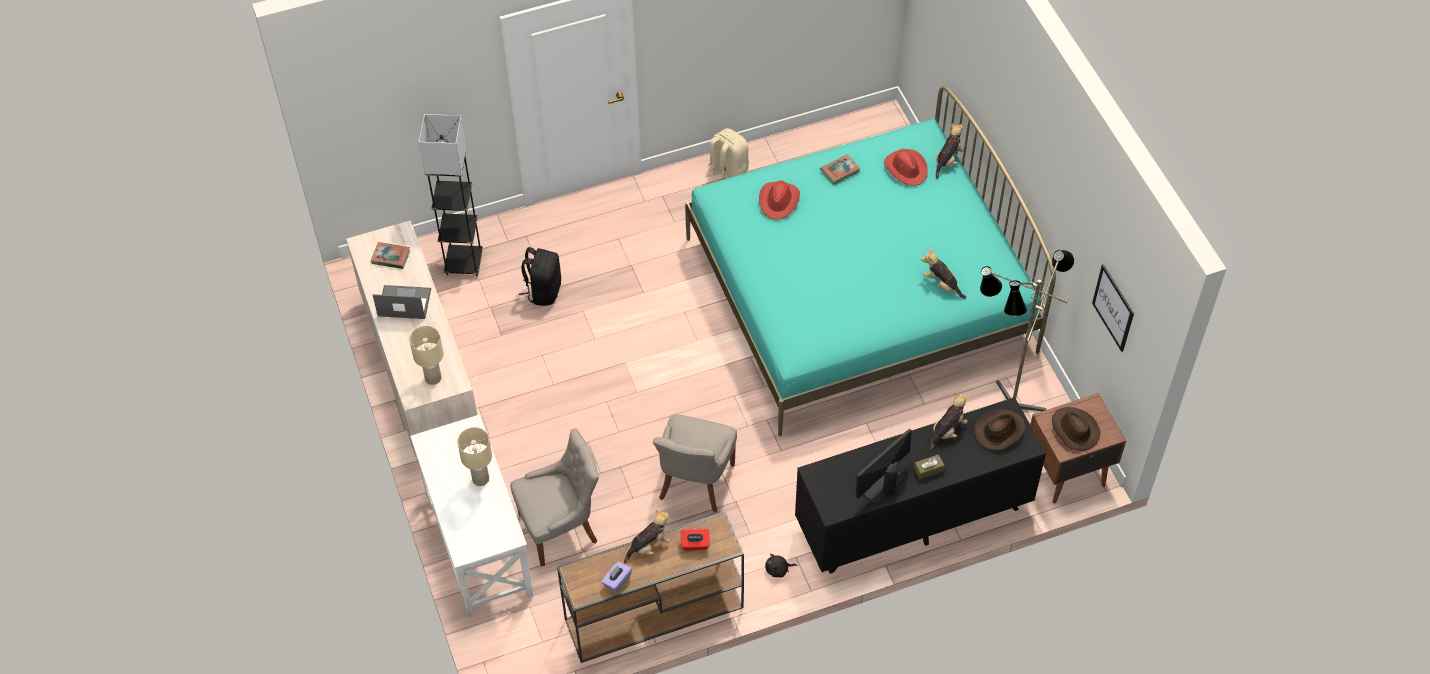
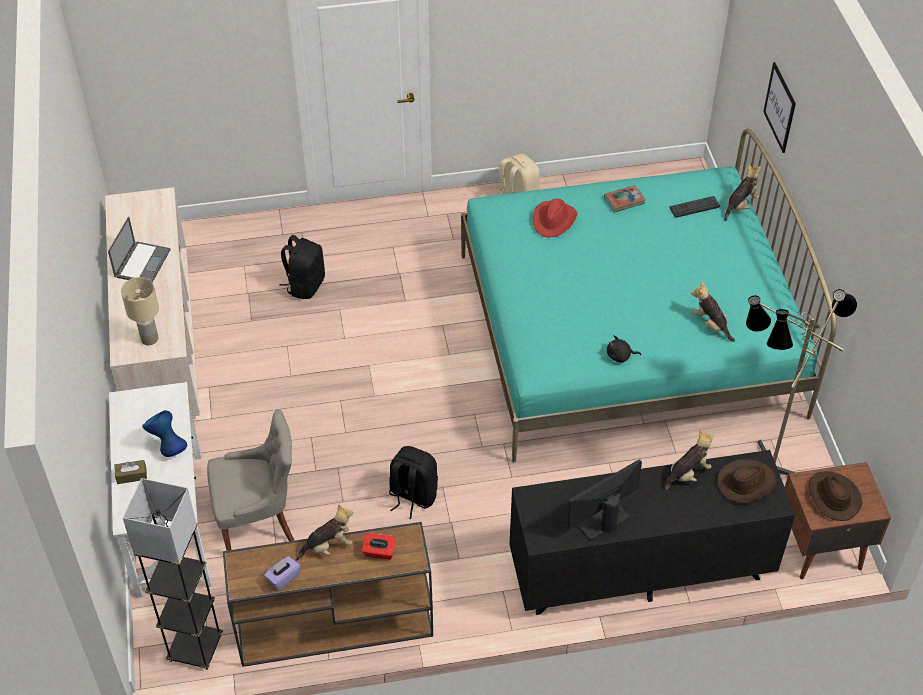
camera: 10 degrees right, 5 degrees down
(390, 257) = (143, 218): book -> none
(403, 303) = (142, 262): laptop -> laptop turned 90 degrees clockwise
(464, 263) = (233, 248): grey floor lamp -> grey floor lamp (195, 648)
(480, 479) = (168, 447): beige table lamp -> blue vase
(695, 482) = (412, 496): grey chair -> black backpack
(778, 570) = (481, 602): black plush toy -> black plush toy (620, 356)
(906, 168) = (694, 207): red hat -> keyboard
(928, 470) = (658, 512): brown tissue box -> brown tissue box (131, 475)
(1113, 307) = (894, 361): picture -> picture (780, 107)

